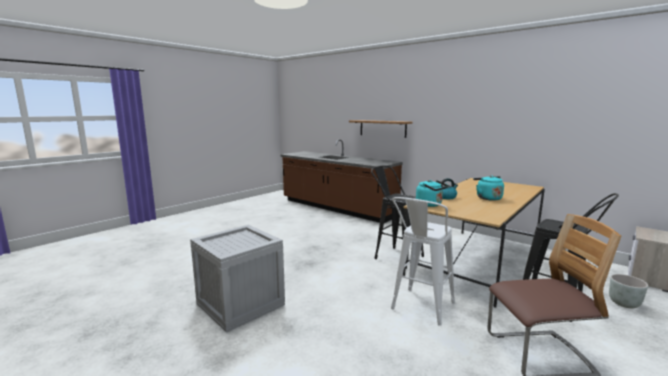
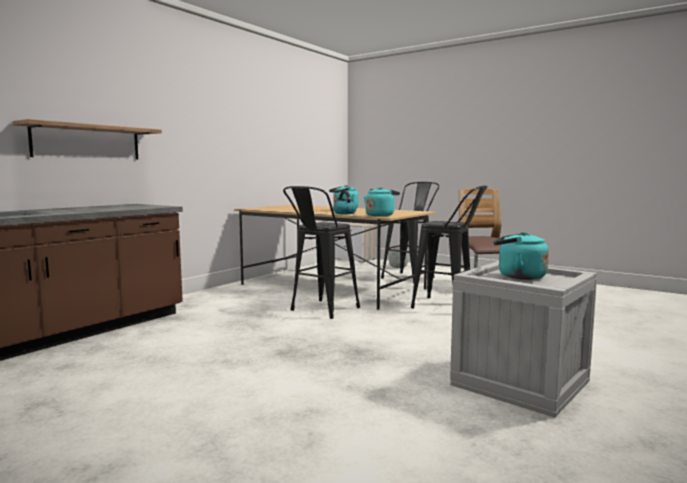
camera: 95 degrees left, 5 degrees down
(242, 241) = (518, 276): none -> turquoise kettle
(420, 309) = (449, 306): white stool -> black stool

